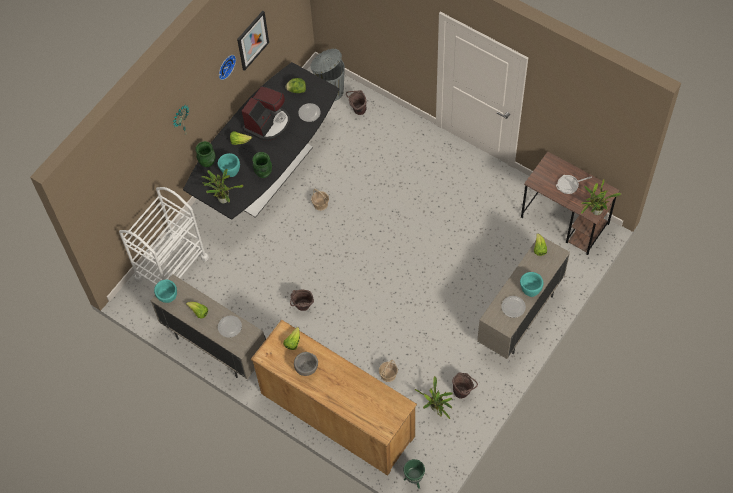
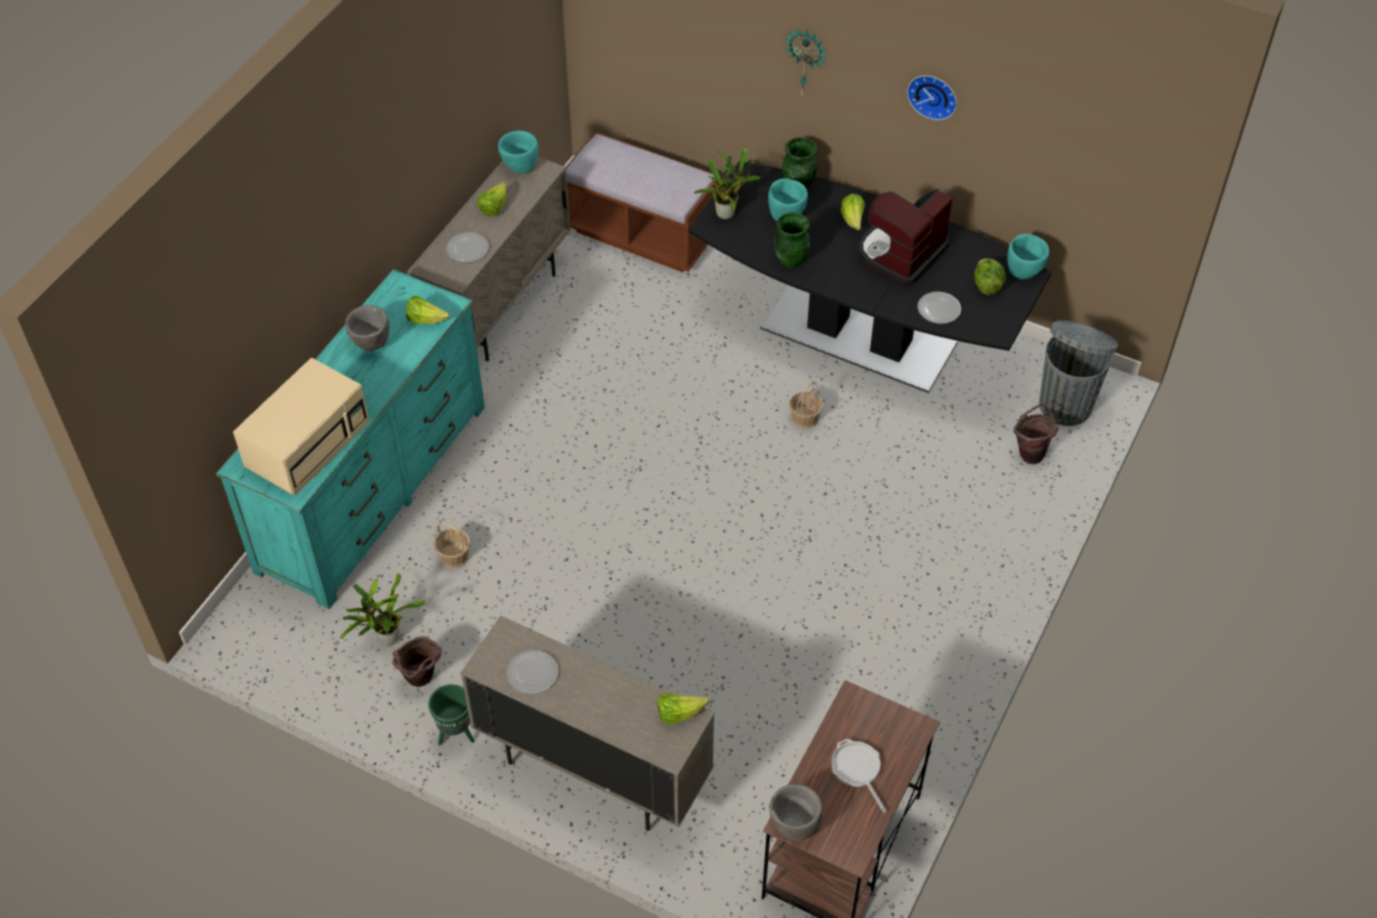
camera: 80 degrees right, 10 degrees down
(172, 268) = (642, 234): white cart -> brown bench
(252, 40) = (1010, 131): picture -> none
(268, 123) = (900, 254): coffee machine -> coffee machine turned 105 degrees clockwise
(302, 308) = (583, 415): brown bucket -> none
(337, 414) = (373, 487): brown dresser -> turquoise dresser
(371, 400) = (308, 442): none -> beige microwave
(414, 480) = (242, 615): green planter -> green planter (455, 734)
(530, 290) = (576, 702): turquoise bowl -> turquoise bowl (1024, 272)
(595, 211) = (794, 826): potted plant -> grey bowl

